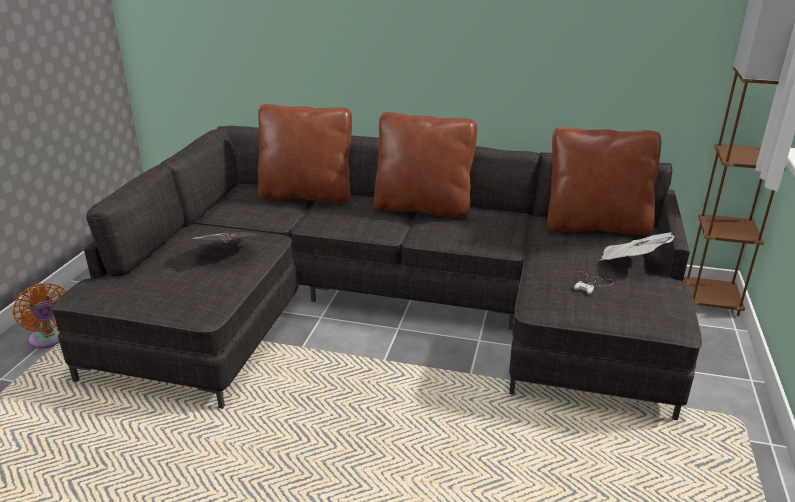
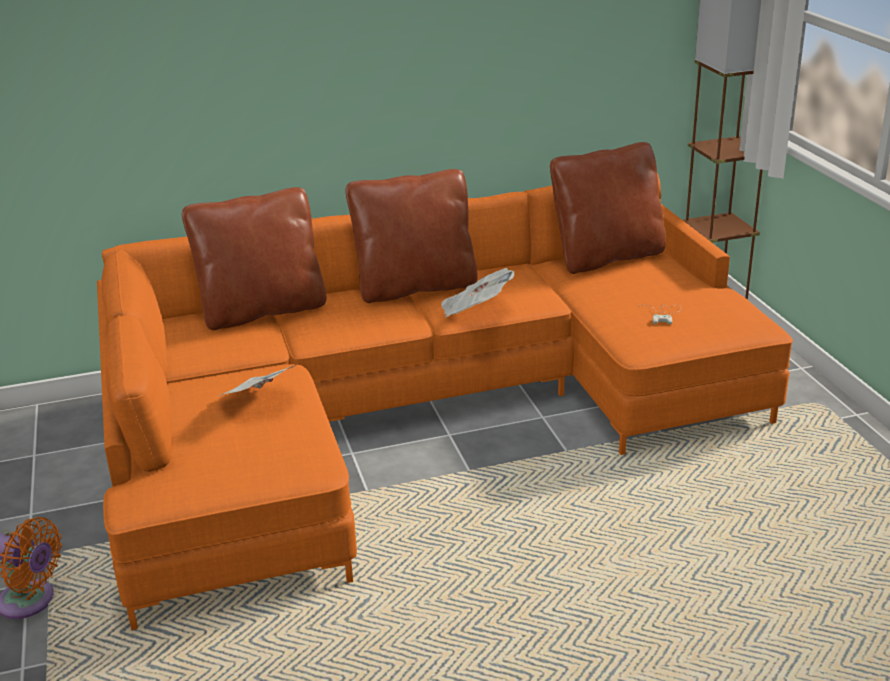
camera: 30 degrees left, 0 degrees up
(388, 306) = (415, 416): grey sofa -> orange sofa
(631, 262) = (674, 283): newspaper -> newspaper (475, 310)

